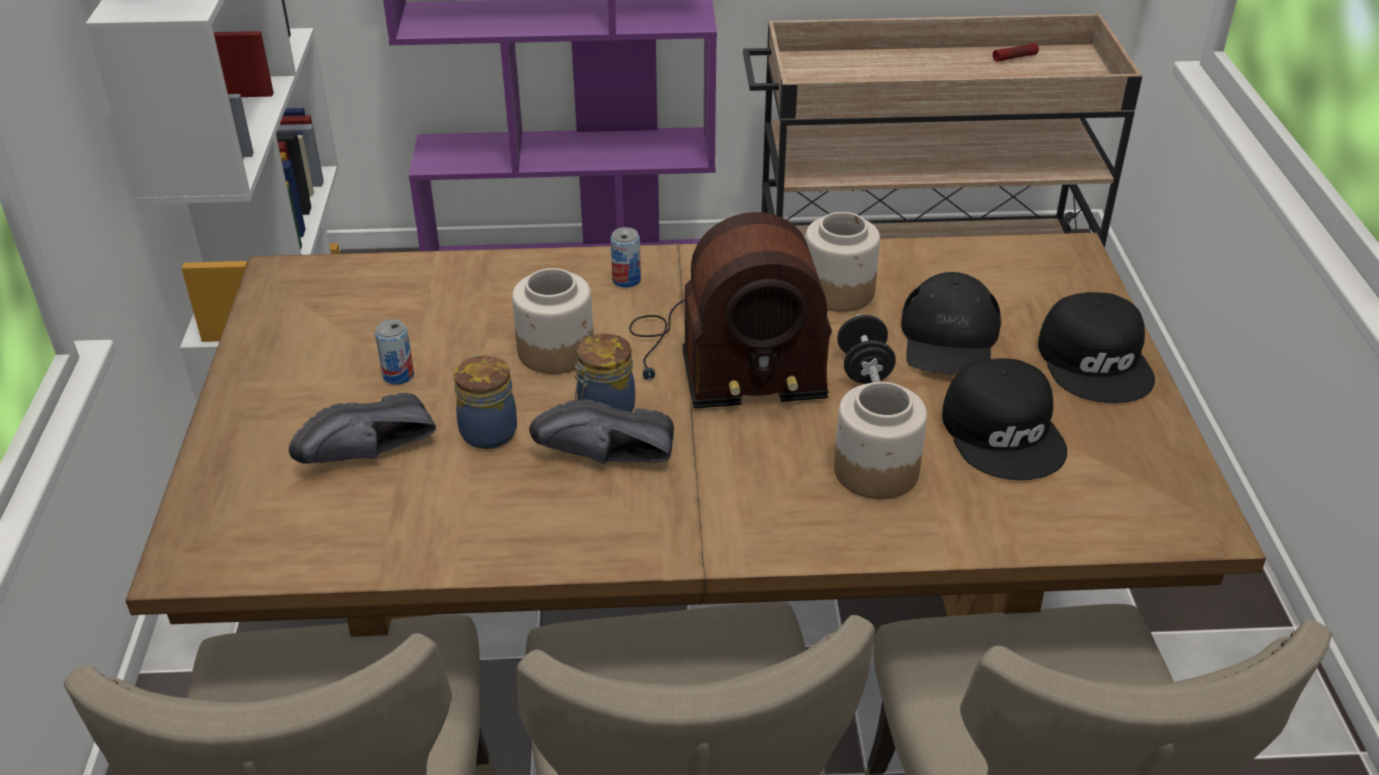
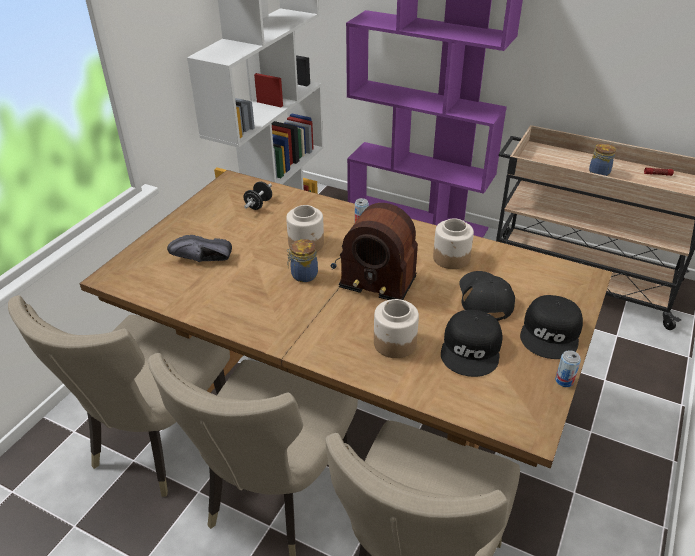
camera: 30 degrees right, 0 degrees up
(398, 375) = (238, 233): can -> can (564, 380)
(488, 431) = (252, 267): jar -> jar (599, 172)
(607, 459) = (286, 295): black shoe -> none
(864, 369) = (431, 297): black dumbbell -> black dumbbell (258, 204)
(949, 339) = (485, 297): black cap -> black cap turned 135 degrees clockwise

